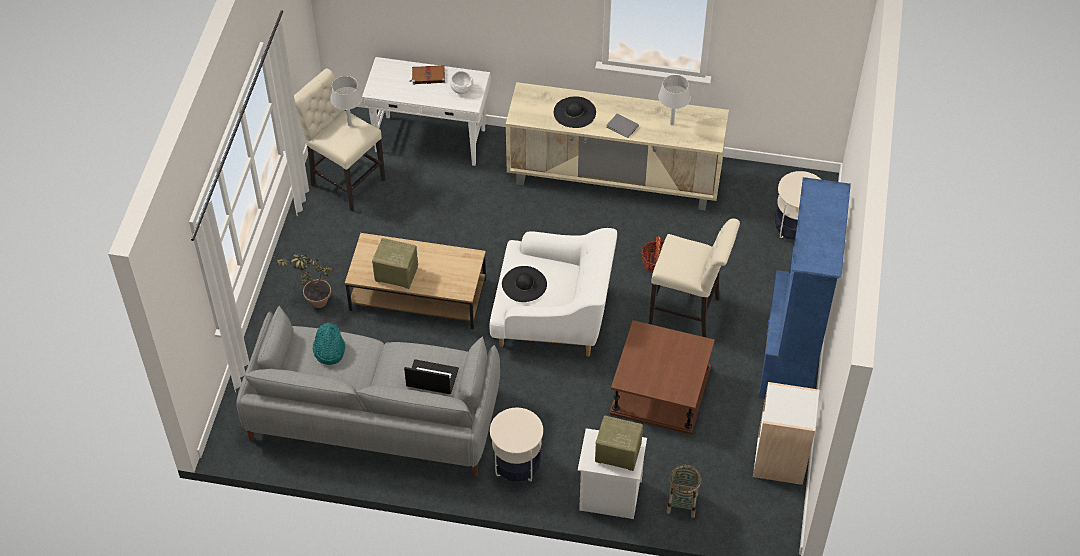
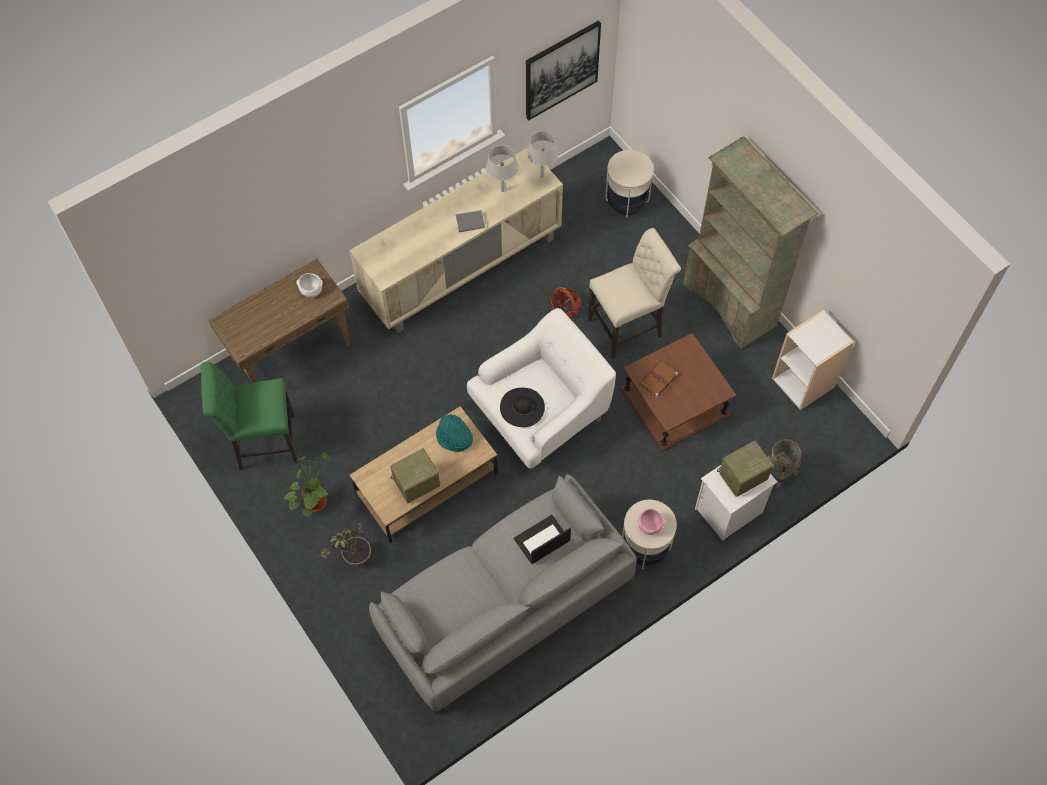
camera: 45 degrees left, 10 degrees up
(329, 350) = (441, 589): turquoise hat -> turquoise hat (454, 437)
(335, 243) = (315, 500): none -> potted plant
(345, 180) = (262, 442): beige stool -> green stool
(349, 124) = (255, 394): grey table lamp -> grey table lamp (542, 176)
(427, 76) = (271, 301): brown book -> brown book (658, 380)
(431, 140) = (292, 352): white console table -> brown console table
(514, 431) = (650, 526): none -> pink bowl
(574, 112) = (422, 239): black hat -> none
(789, 58) = (561, 70): none -> picture
(789, 360) = (730, 304): blue bookcase -> green bookcase

